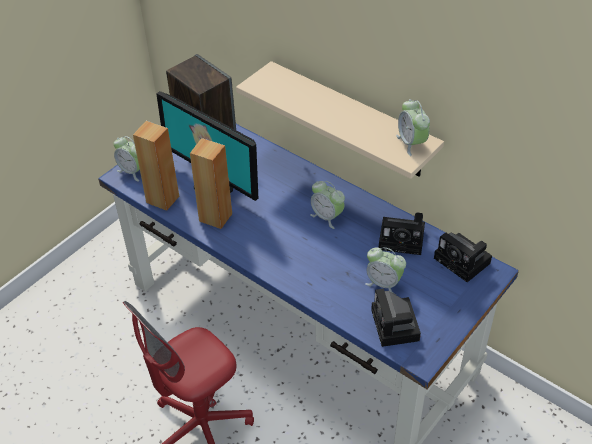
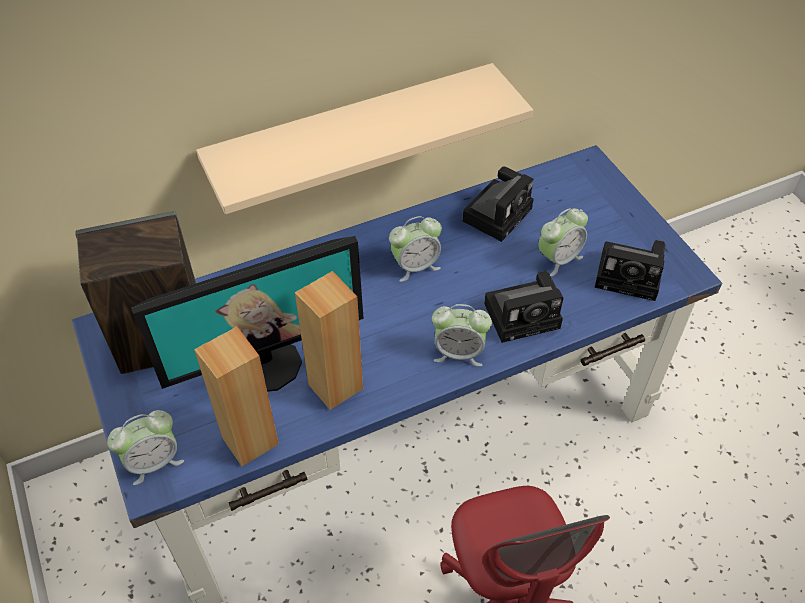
camera: 65 degrees left, 5 degrees up
(411, 143) = (479, 88): alarm clock -> alarm clock (458, 352)
(464, 262) = (562, 179): camera -> camera (524, 314)

